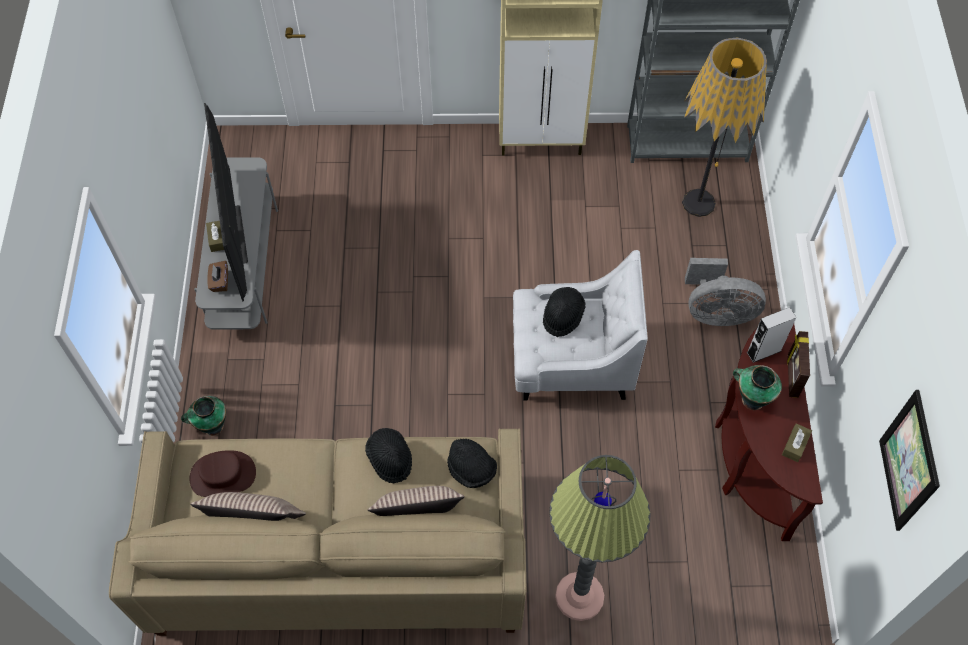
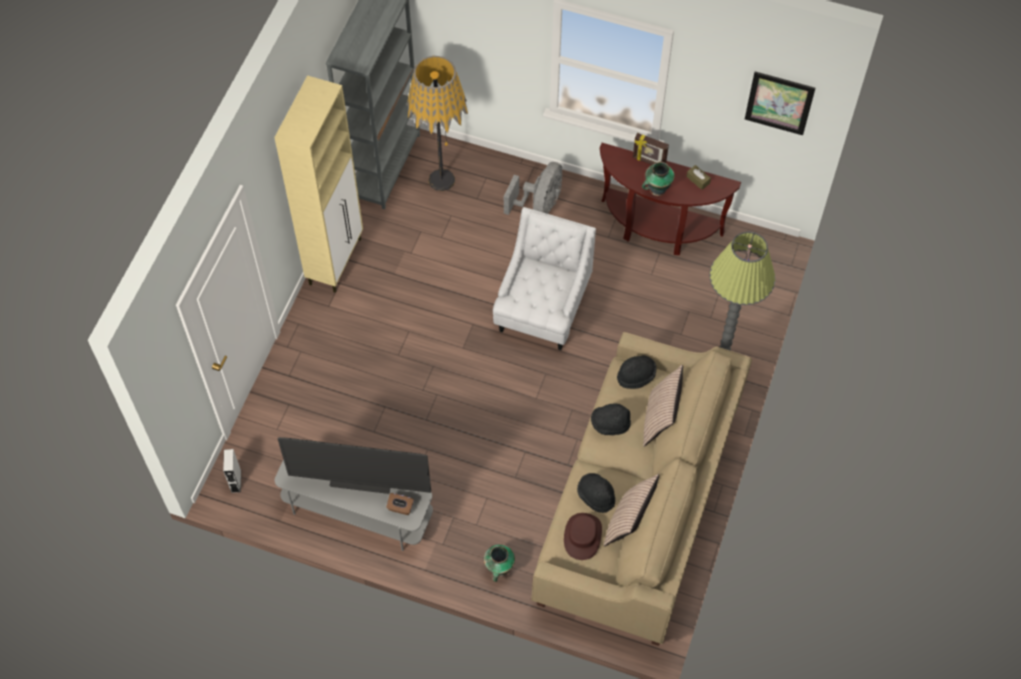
camera: 70 degrees left, 0 degrees up
(217, 239) = (358, 500): brown tissue box -> none
(562, 316) = (531, 285): black hat -> black hat (596, 496)
(763, 351) = (625, 169): grey speaker -> grey speaker (236, 481)

